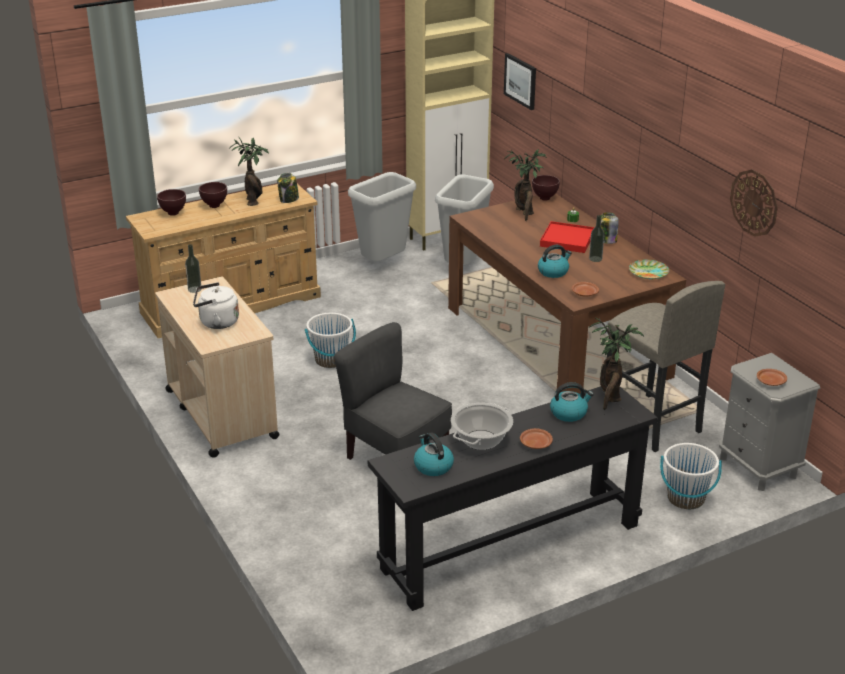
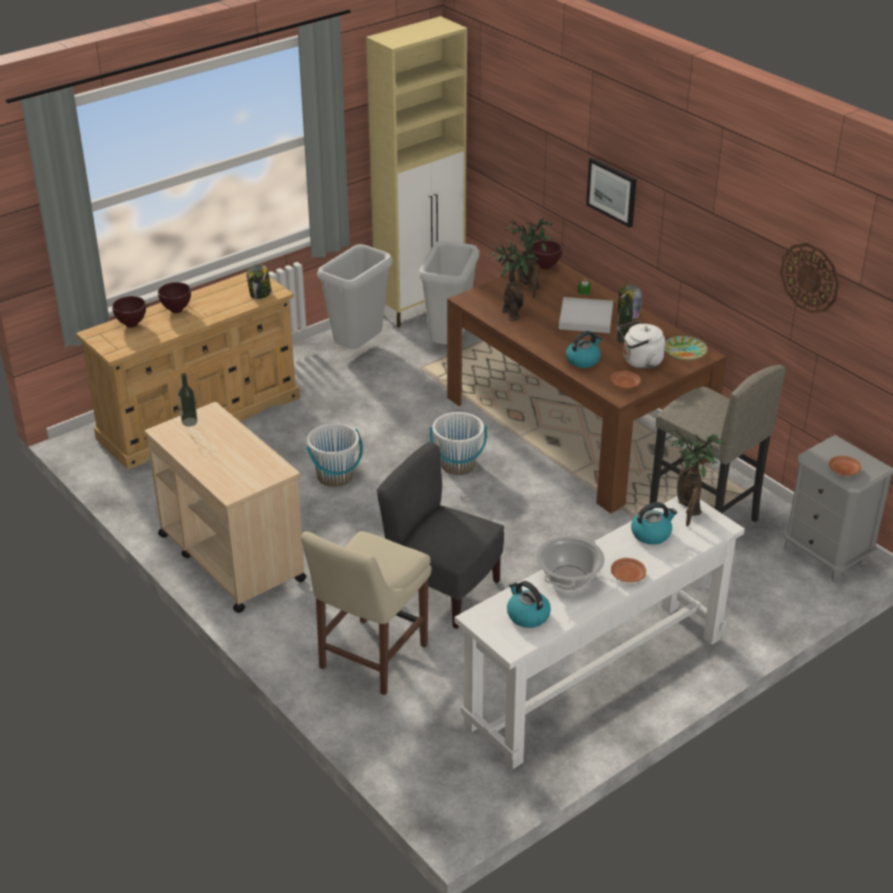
camera: 10 degrees left, 5 degrees up
(216, 322) = (229, 462): white kettle -> white kettle (640, 362)
(254, 201) = (220, 299): potted plant -> potted plant (511, 313)
(313, 506) = (369, 659): none -> beige chair
(511, 546) = (596, 680): black console table -> white console table
(521, 81) = (504, 133): picture -> picture (612, 191)
(567, 240) = (586, 318): red tray -> white tray
(686, 498) = (762, 601): white bucket -> white bucket (458, 465)

